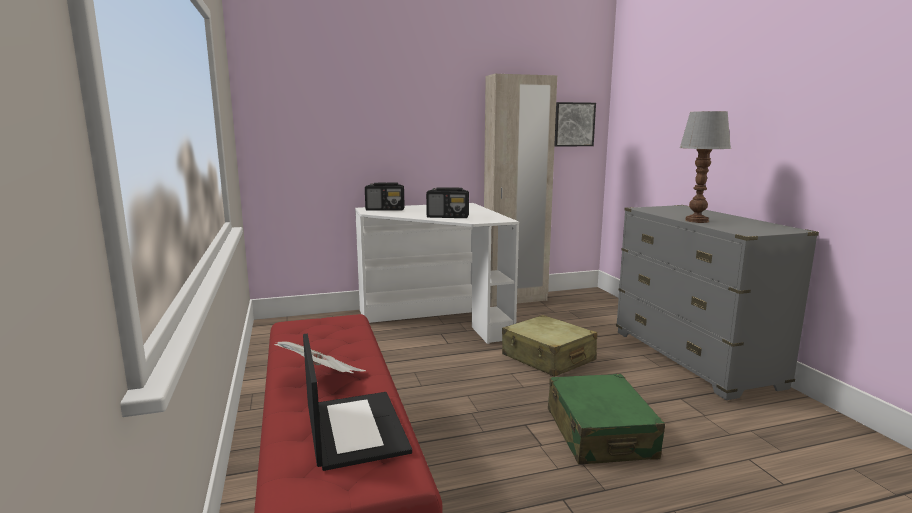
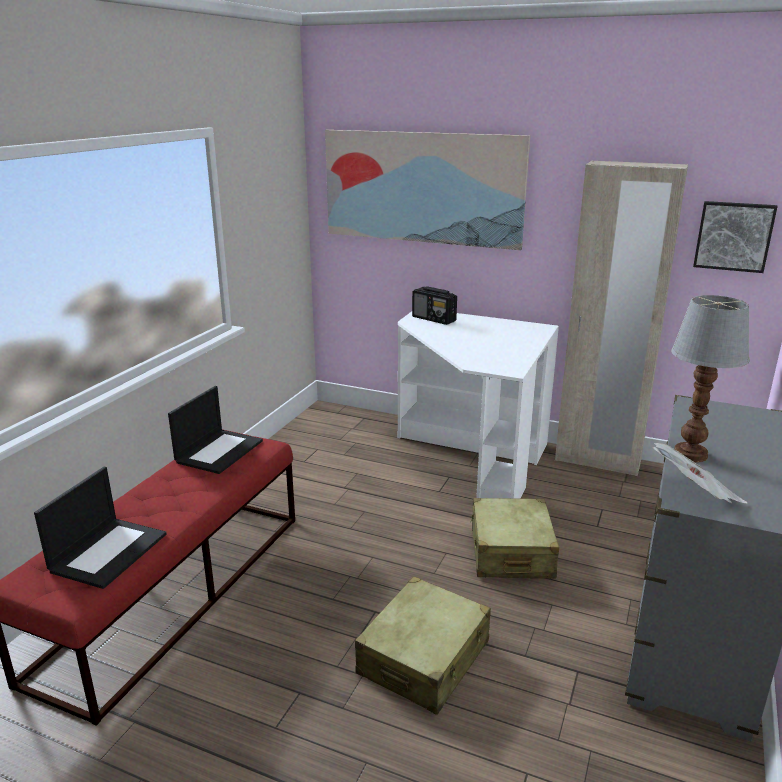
camera: 40 degrees right, 10 degrees up
(312, 333) = (219, 451): none -> laptop
(322, 379) = (158, 500): newspaper -> newspaper (694, 495)
(353, 102) = (422, 188): none -> picture
(448, 217) = (465, 349): radio -> none
(600, 434) = (424, 658): green suitcase -> beige suitcase

